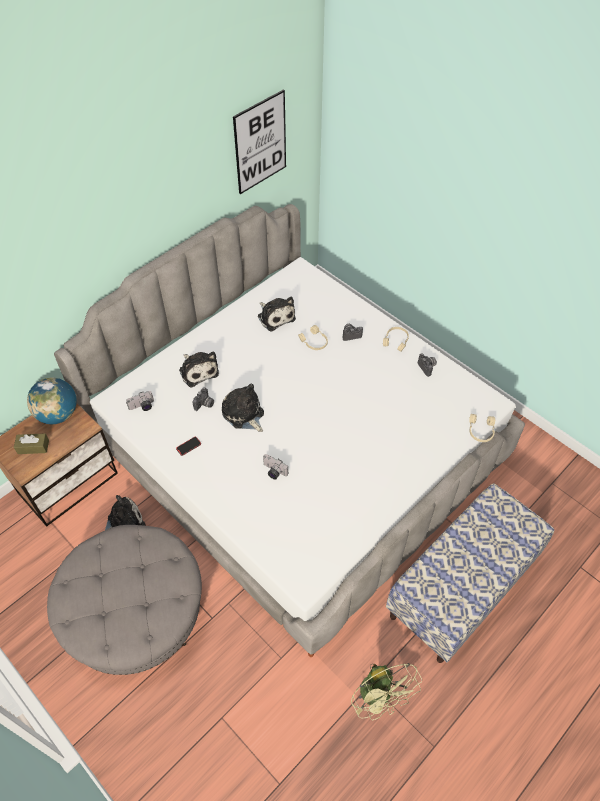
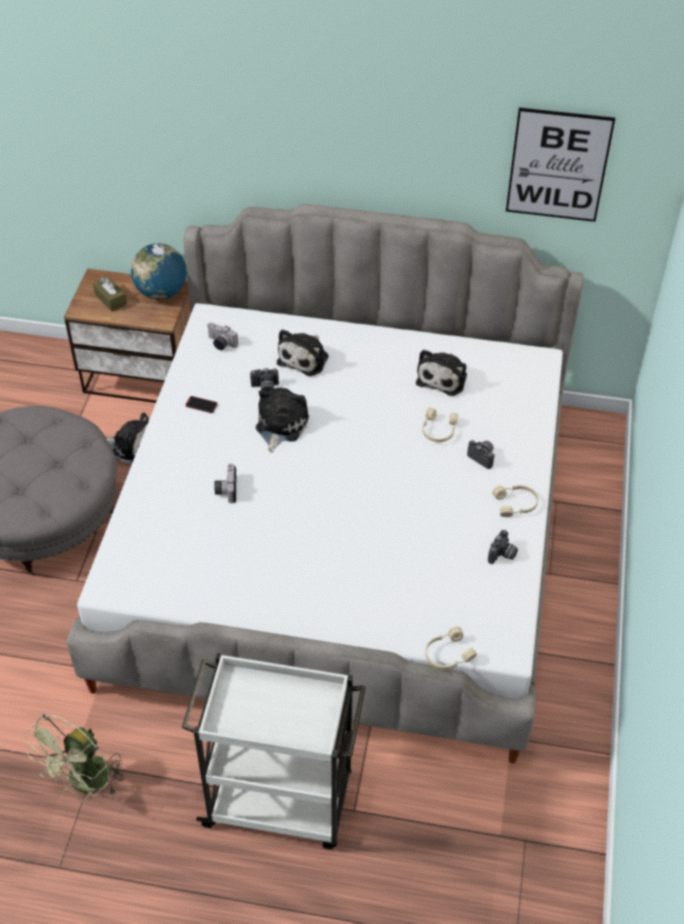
camera: 55 degrees right, 5 degrees down
(460, 587) = (281, 800): bench -> white cart

